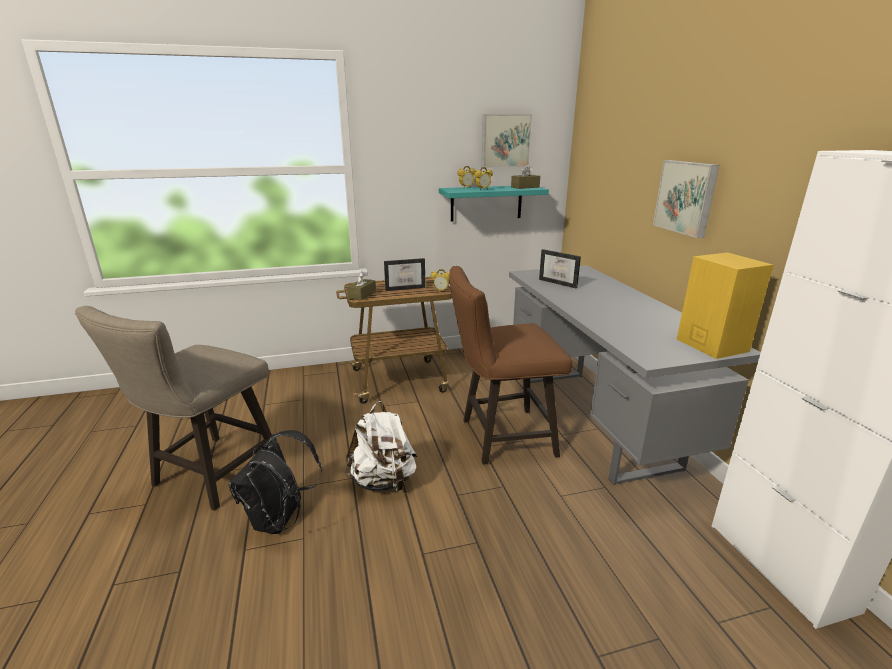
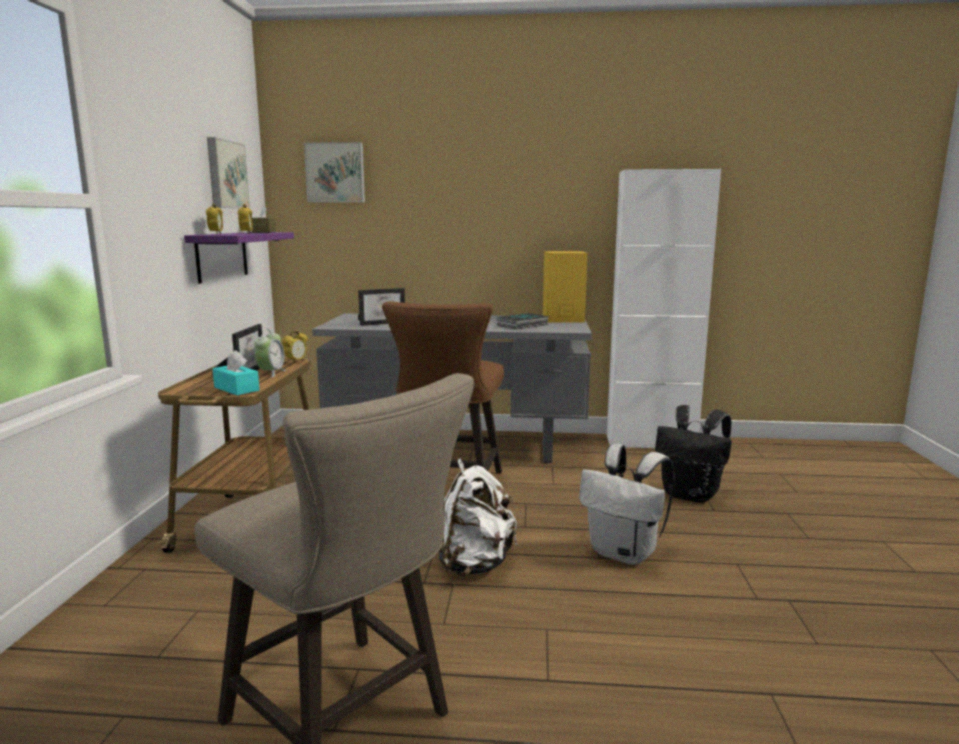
camera: 70 degrees left, 10 degrees down
(280, 520) = (505, 646): black backpack -> black backpack (691, 495)
(362, 295) = (236, 389): brown tissue box -> turquoise tissue box
(408, 293) = (271, 373): none -> alarm clock
(438, 572) = (625, 553): none -> white backpack
(486, 203) = (222, 256): turquoise shelf -> purple shelf
(637, 331) = (523, 325): none -> book
(686, 197) = (472, 220): picture -> picture (335, 173)

